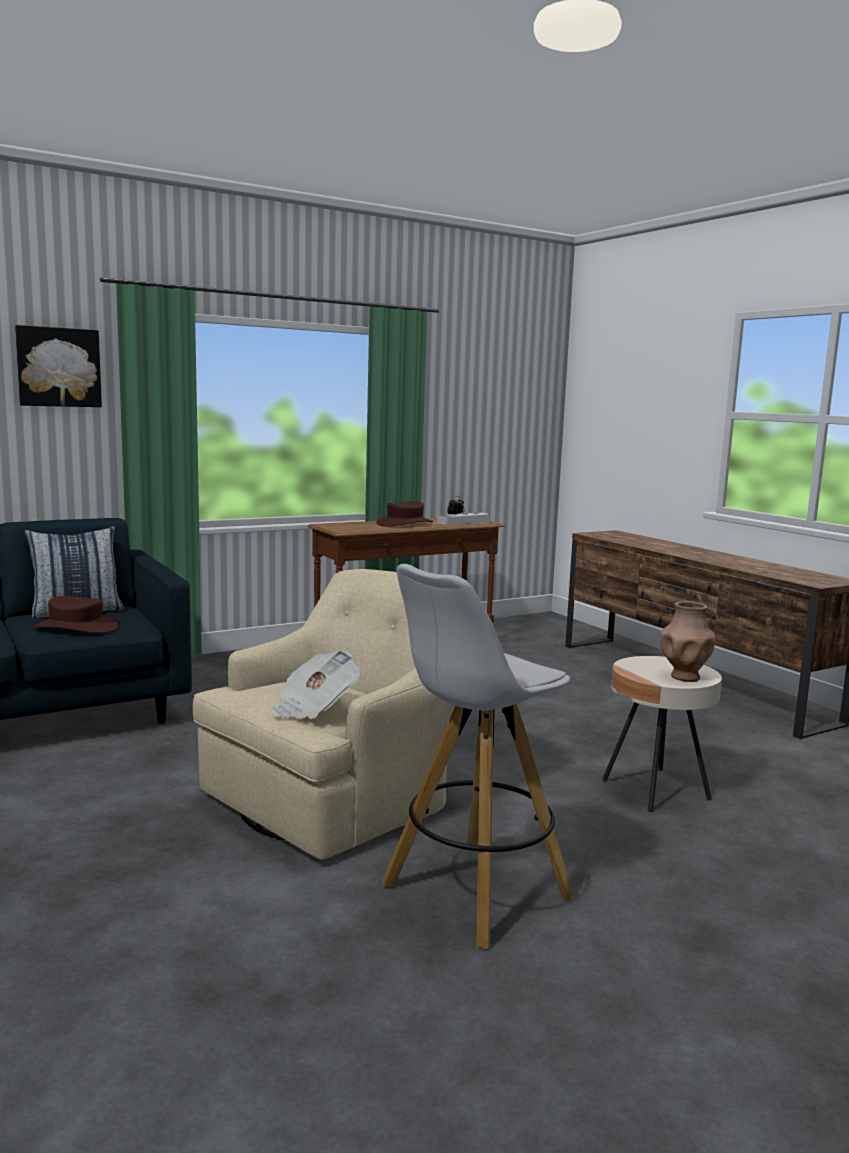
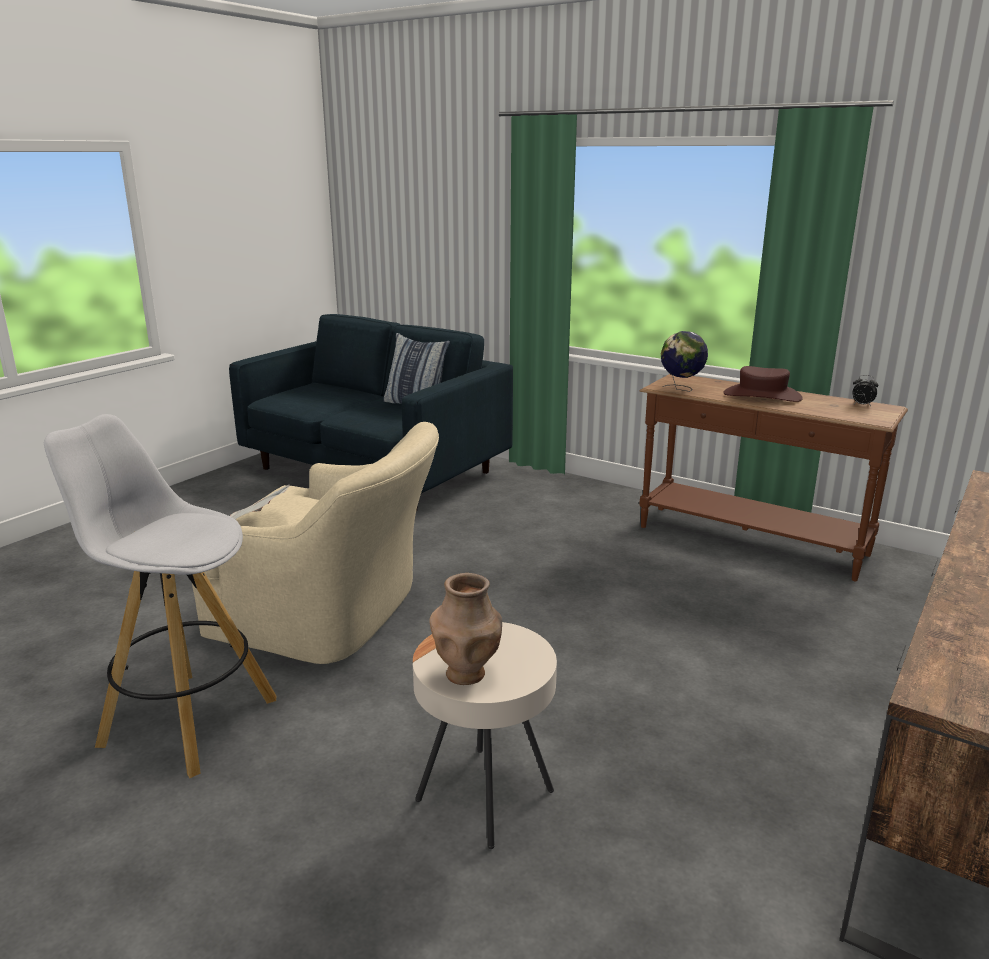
camera: 65 degrees right, 10 degrees up
(58, 367) = (480, 196): picture -> none
(76, 627) = (376, 415): brown hat -> none
(358, 529) = (681, 389): none -> globe
(463, 522) = (845, 411): grey tray -> none

